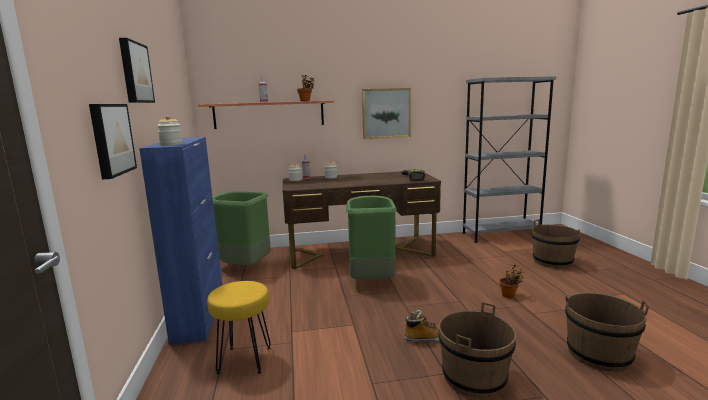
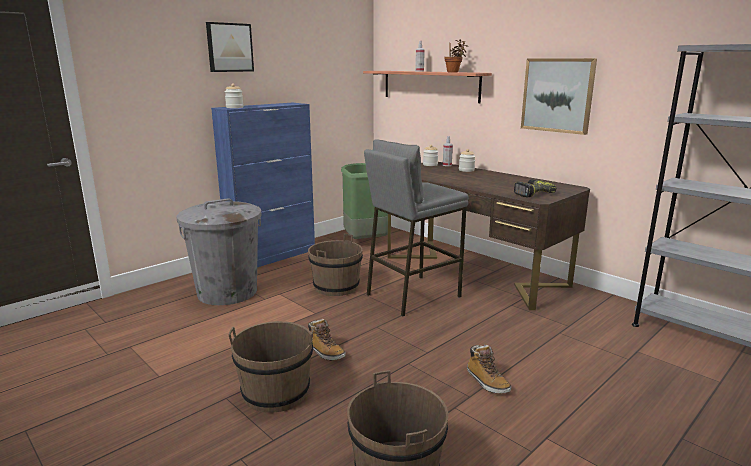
camera: 55 degrees right, 5 degrees up
(110, 139) = (171, 99): picture -> none
(244, 360) = (227, 292): yellow stool -> grey trash can
(371, 280) = (412, 295): green trash can -> grey stool
(509, 295) = (487, 382): potted plant -> boot
(552, 261) = (672, 401): brown bucket -> brown bucket (336, 287)

